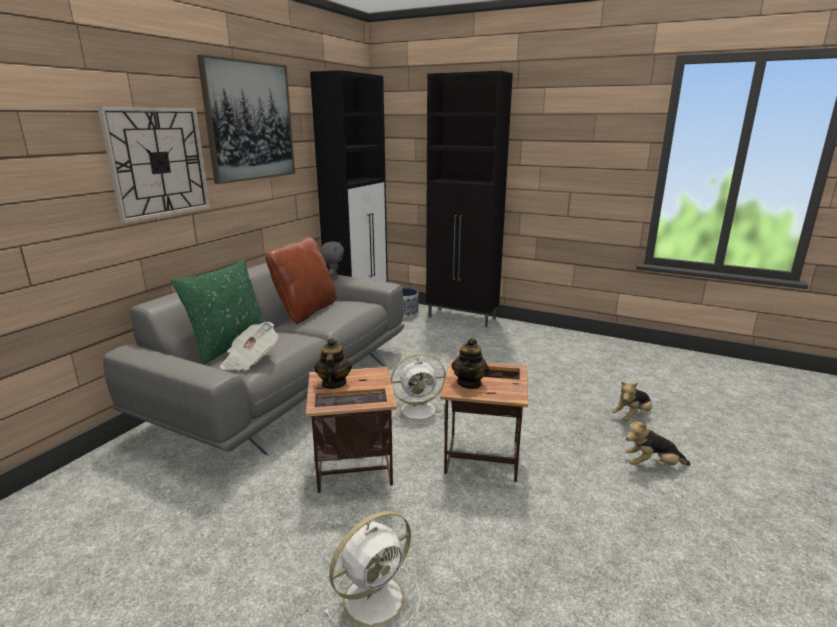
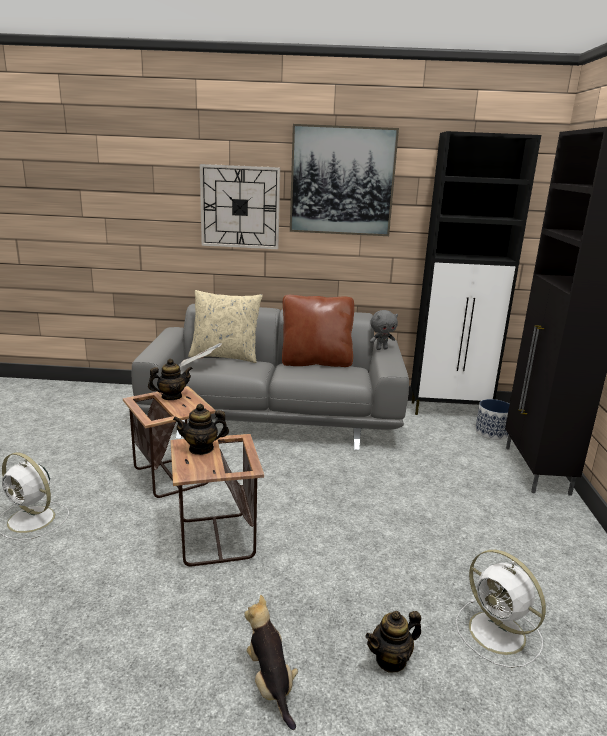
camera: 65 degrees right, 0 degrees up
(230, 346) = (225, 356): green pillow -> beige pillow
(420, 410) = (284, 487): white fan -> white fan (499, 634)
(632, 416) = (391, 659): plush toy -> teapot

